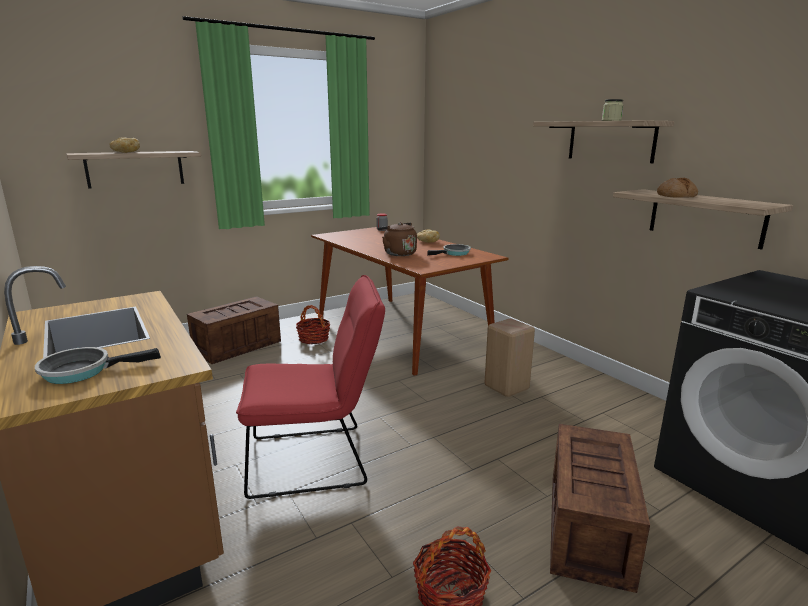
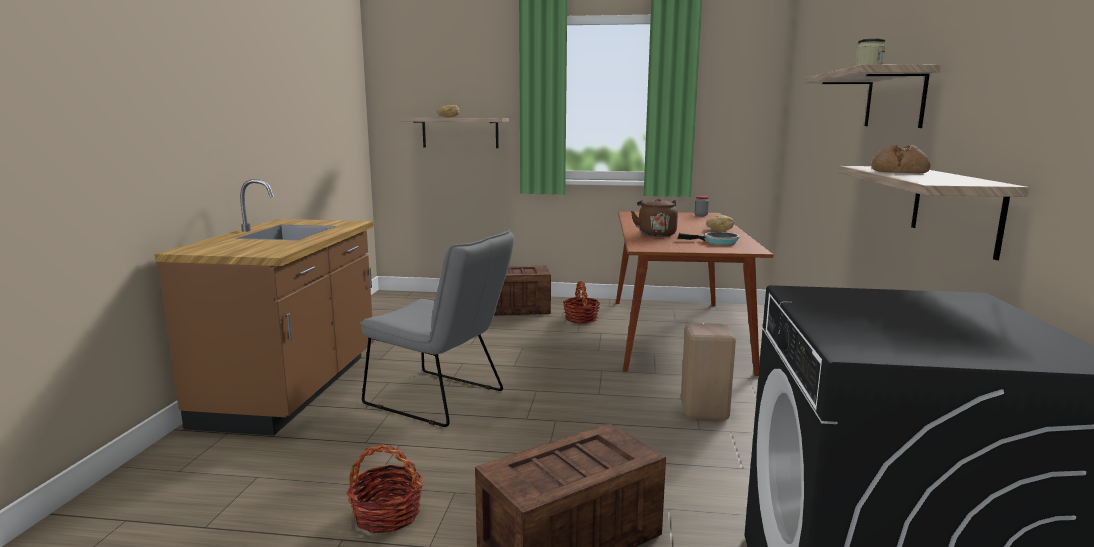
camera: 40 degrees right, 5 degrees down
(82, 371) = (233, 246): frying pan -> none
(317, 459) = (442, 400): red chair -> grey chair

